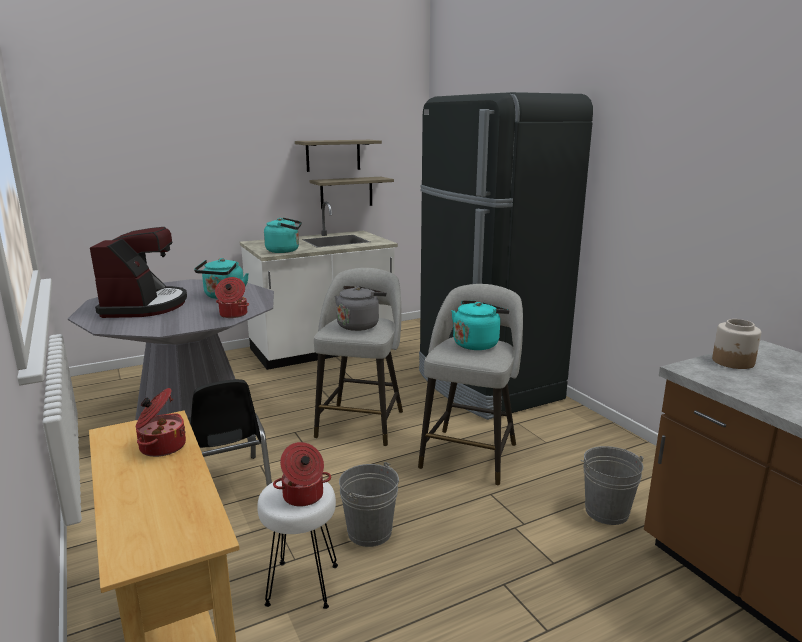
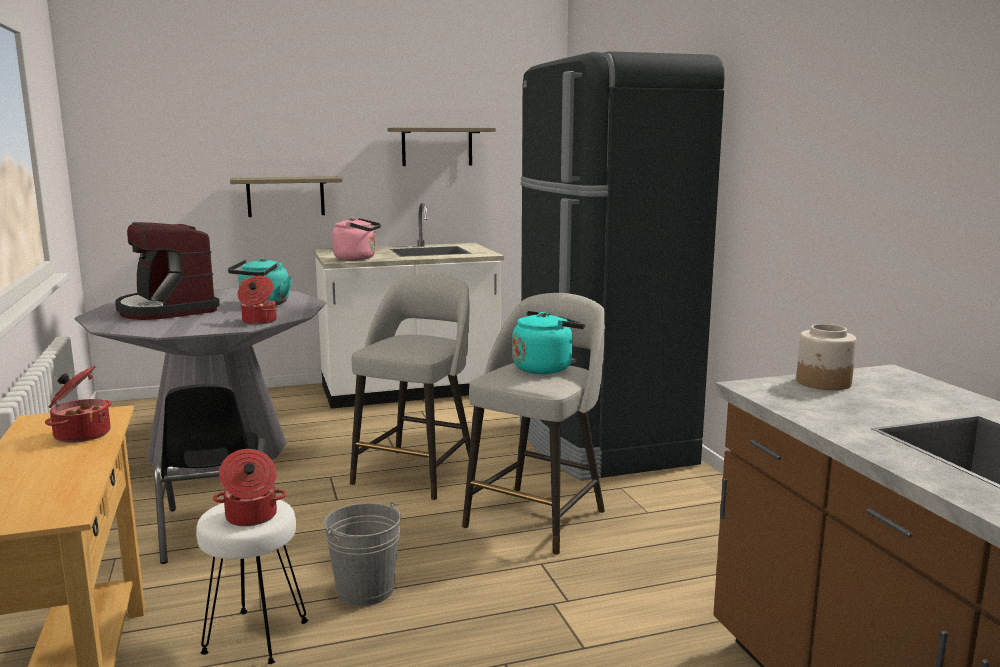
camera: 10 degrees right, 5 degrees down
(145, 306) = (167, 310): coffee machine -> coffee machine turned 135 degrees clockwise
(285, 250) = (358, 258): turquoise kettle -> pink kettle
(346, 192) = (453, 194): shelf -> shelf (285, 196)
(359, 325) = (412, 343): grey kettle -> none
(607, 511) = (688, 597): grey bucket -> none

